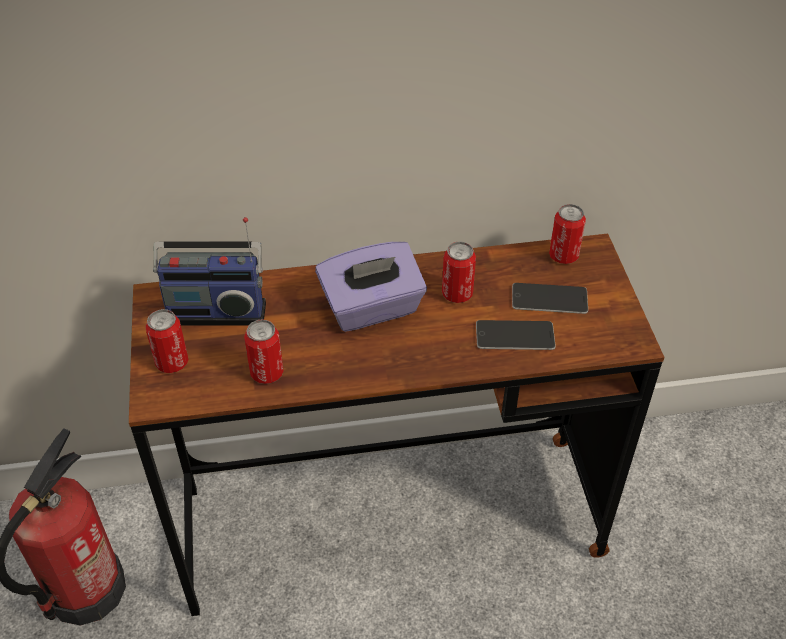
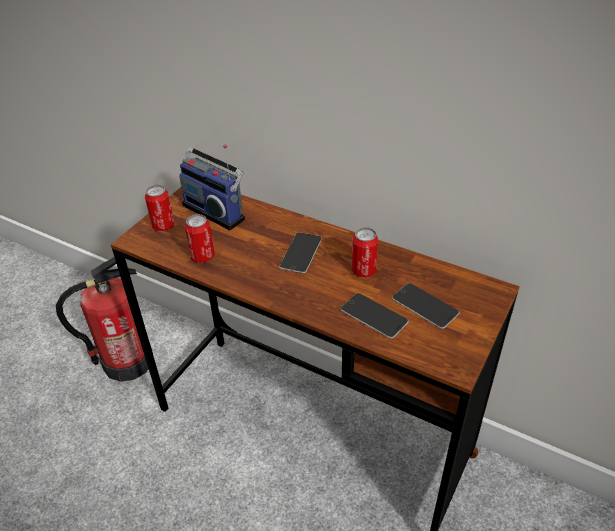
camera: 40 degrees right, 5 degrees down
(372, 308) = (301, 252): purple tissue box -> phone
(563, 256) = (466, 284): can -> none

